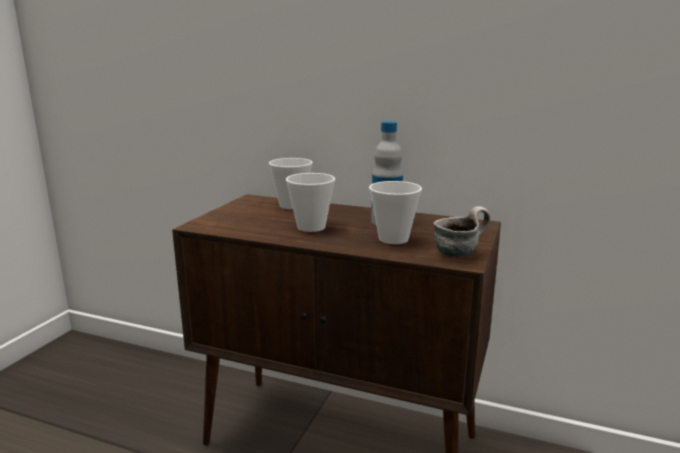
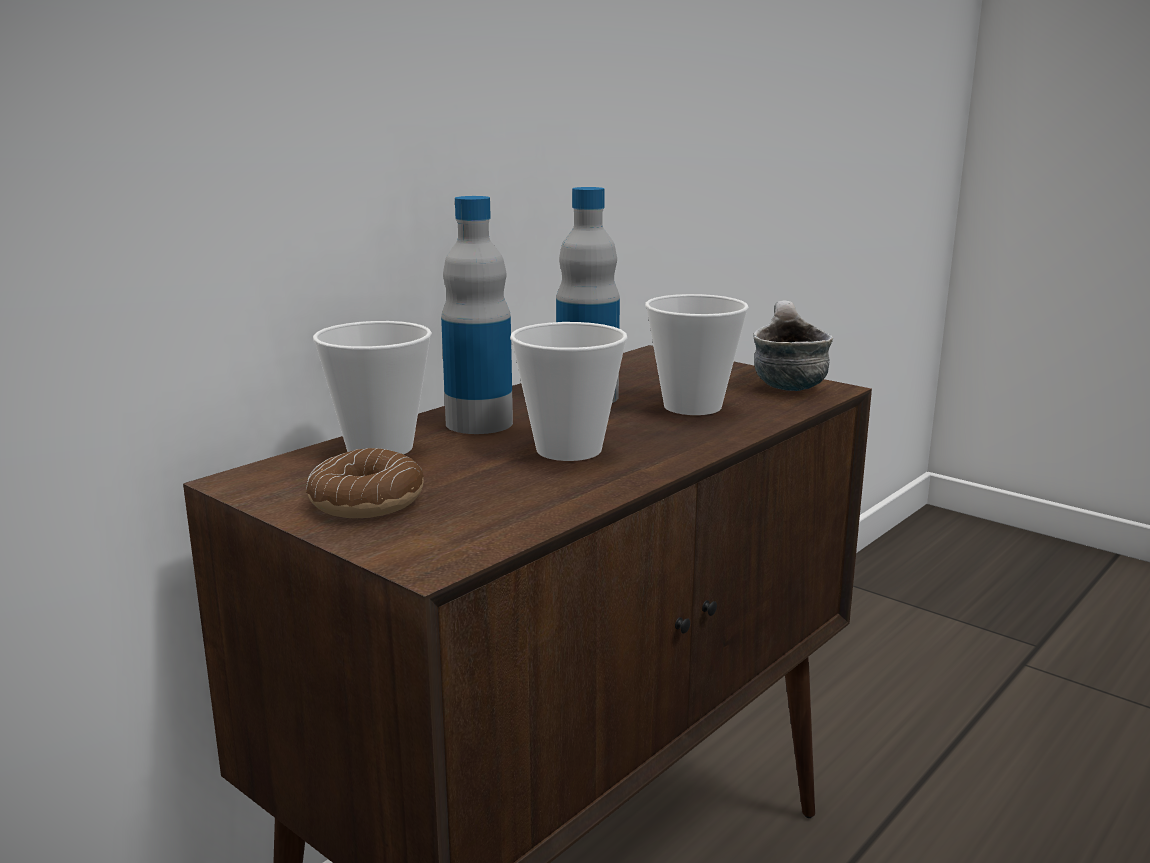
camera: 70 degrees left, 0 degrees up
(239, 212) = (367, 502): none -> donut
(332, 212) = (479, 423): none -> bottle

